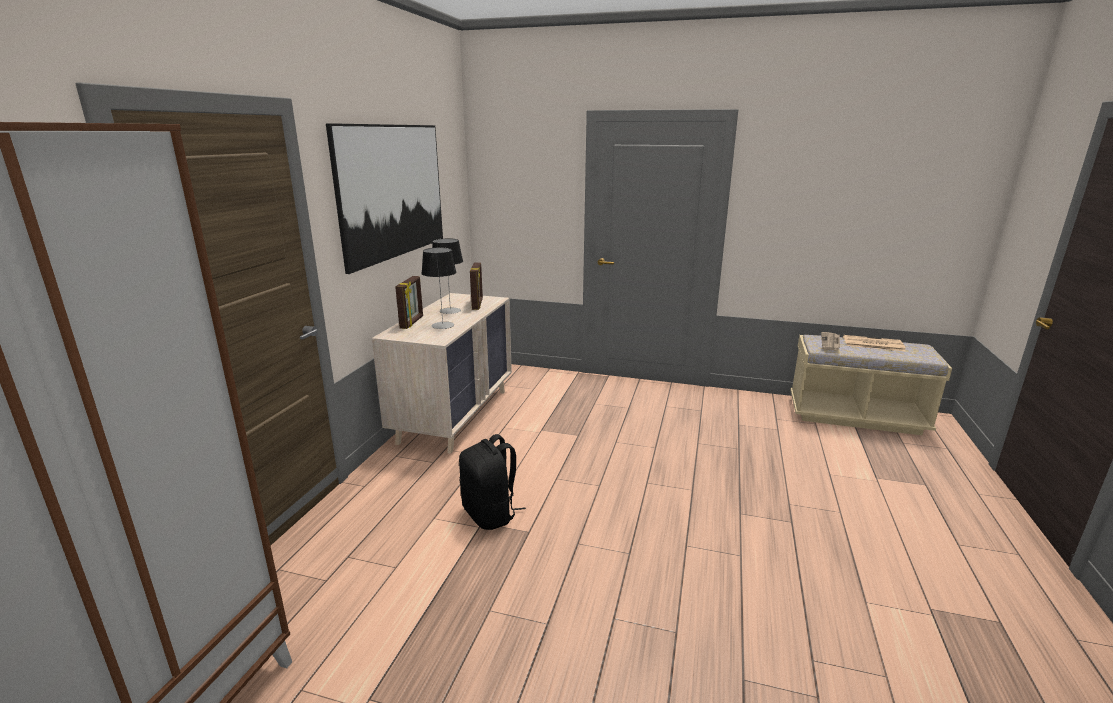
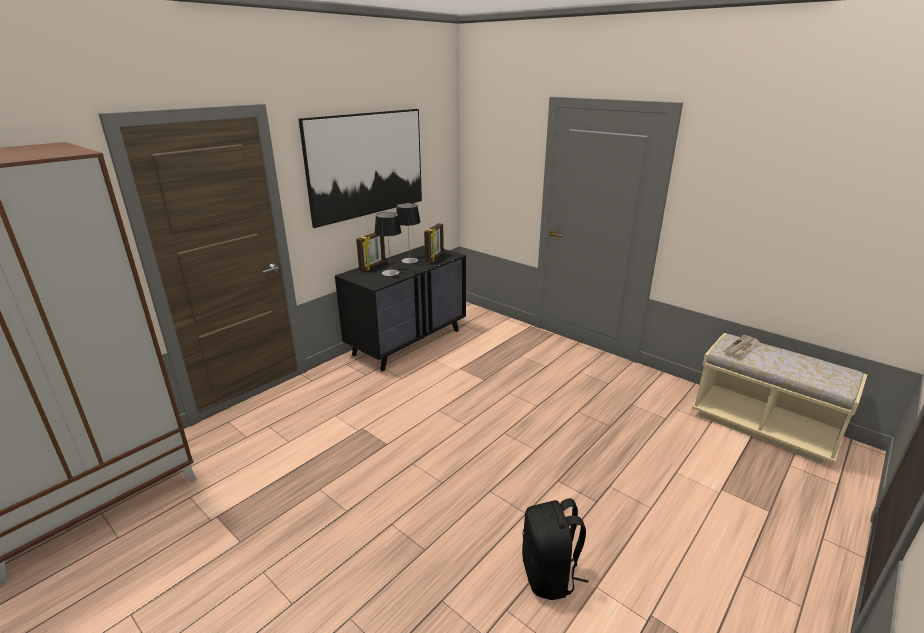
camera: 25 degrees right, 5 degrees up
(455, 415) = (408, 342): beige dresser -> black dresser
(490, 514) = (372, 424): black backpack -> black backpack (549, 575)
(872, 344) = (788, 358): newspaper -> none

